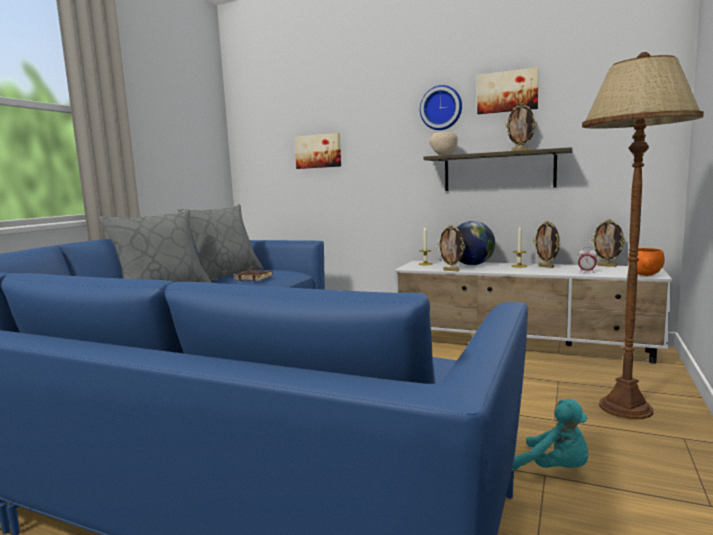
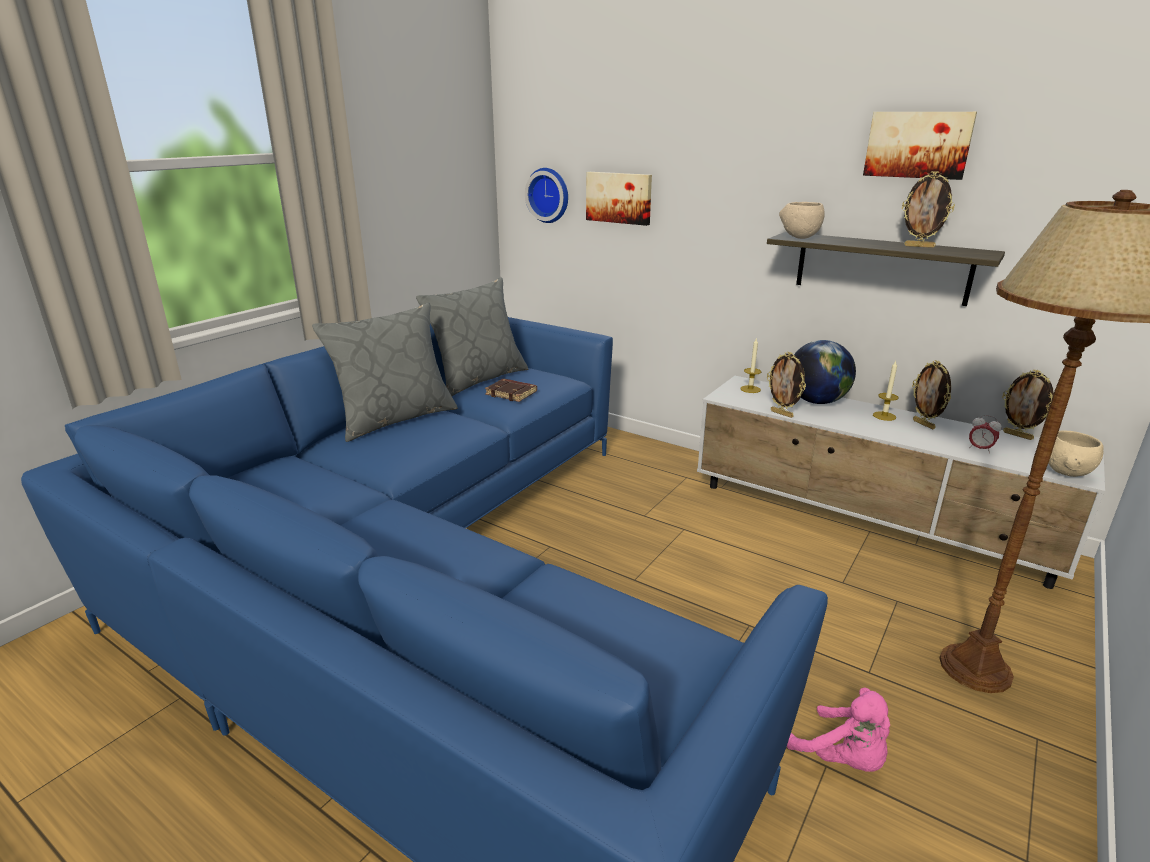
camera: 10 degrees right, 15 degrees up
(441, 108) = (808, 157): wall clock -> wall clock (549, 195)
(555, 469) = (842, 758): turquoise plush toy -> pink plush toy
(645, 275) = (1066, 474): orange bowl -> beige bowl

